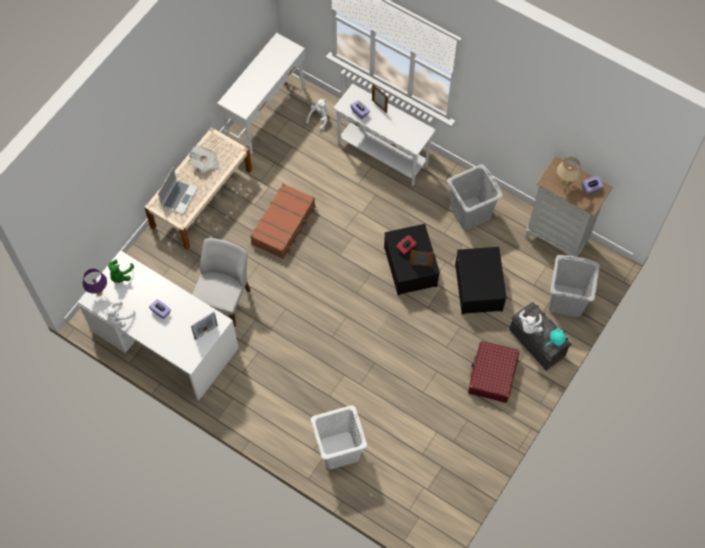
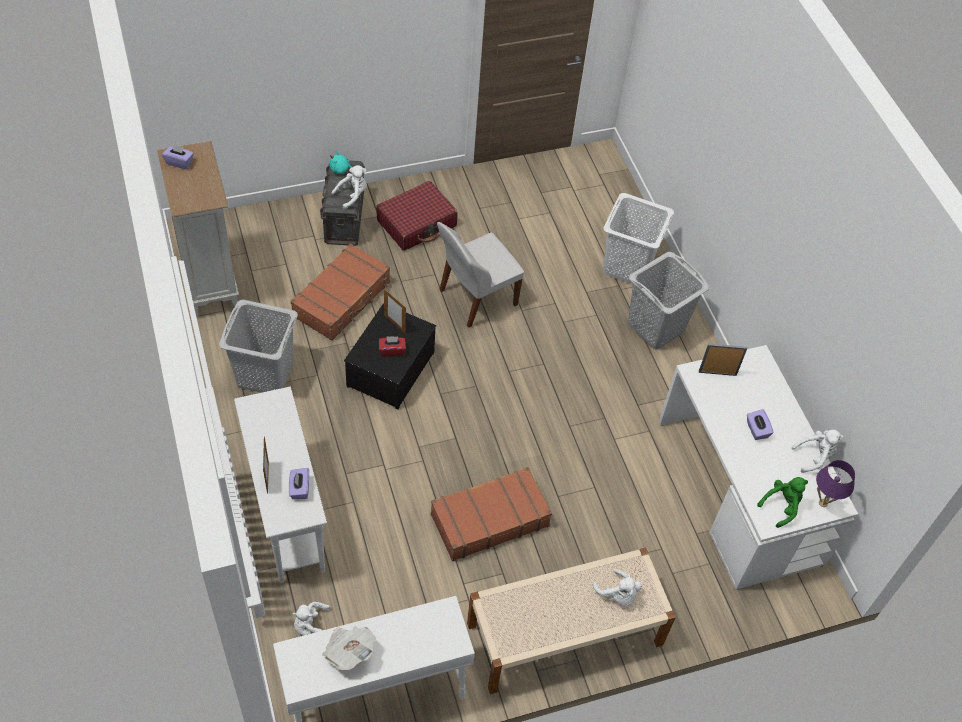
camera: 145 degrees left, 10 degrees down
(179, 197) = (617, 595): laptop -> white plush toy
(206, 163) = (545, 616): newspaper -> newspaper (349, 651)
(224, 301) = (634, 484): white chair -> white chair (476, 298)
(479, 288) = (342, 299): storage box -> brown suitcase
(564, 184) = (200, 183): beige table lamp -> none
(567, 300) = (271, 230): grey laundry basket -> grey laundry basket (655, 327)

